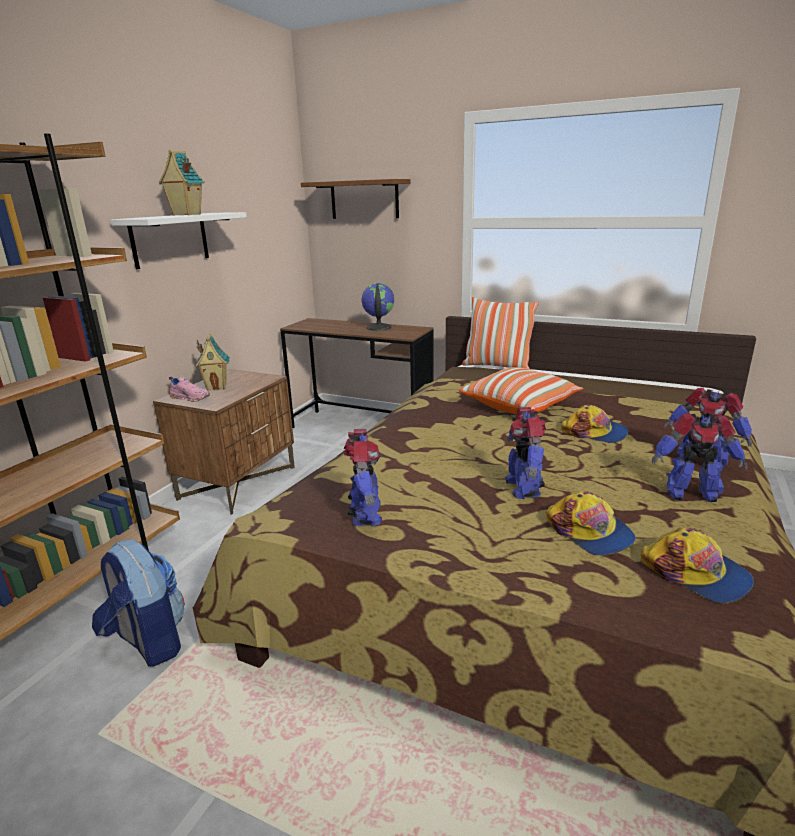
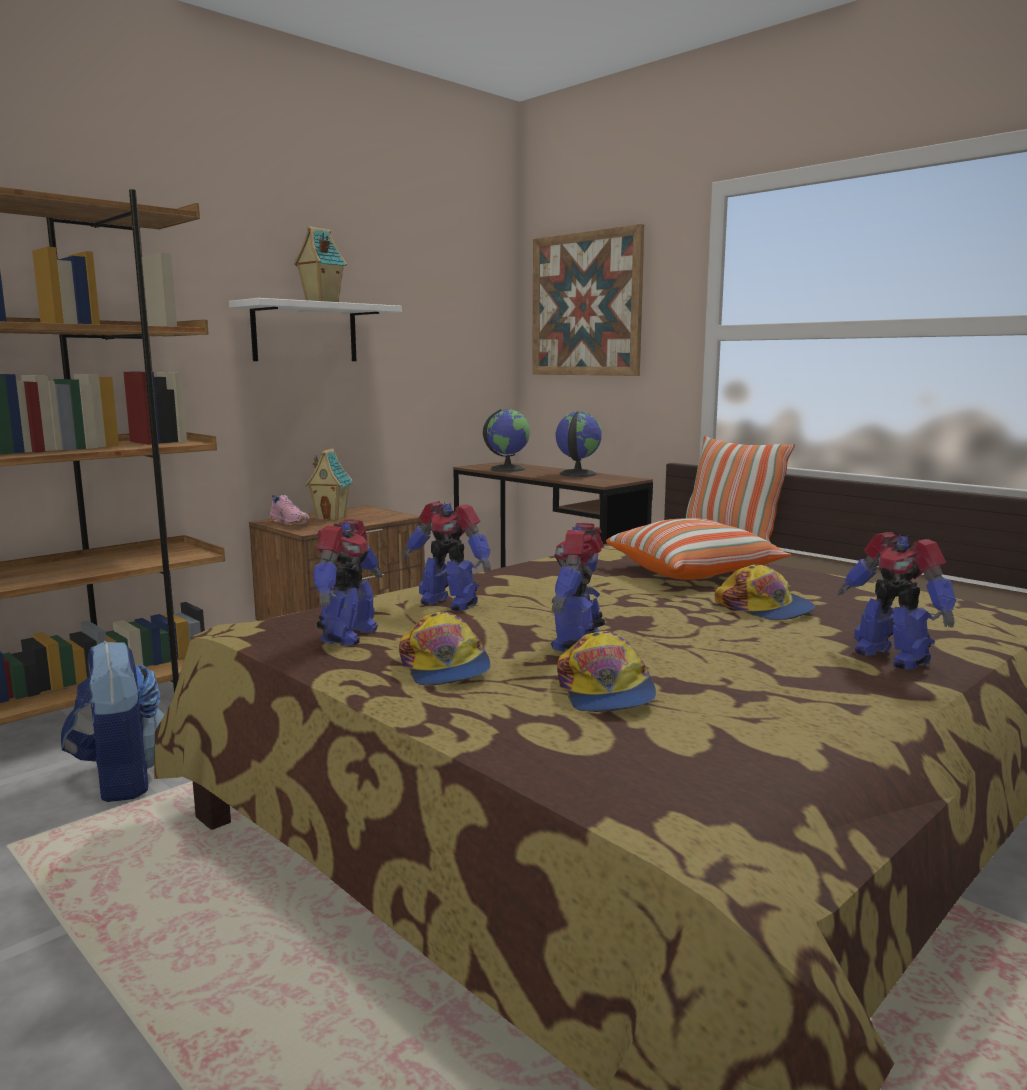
camera: 20 degrees right, 10 degrees down
(323, 327) = (507, 469): none -> globe
(364, 199) = (586, 305): brown shelf -> picture
(690, 493) = (819, 682): toy robot -> toy robot (449, 603)
(695, 573) = (700, 751): cap -> cap (444, 667)

